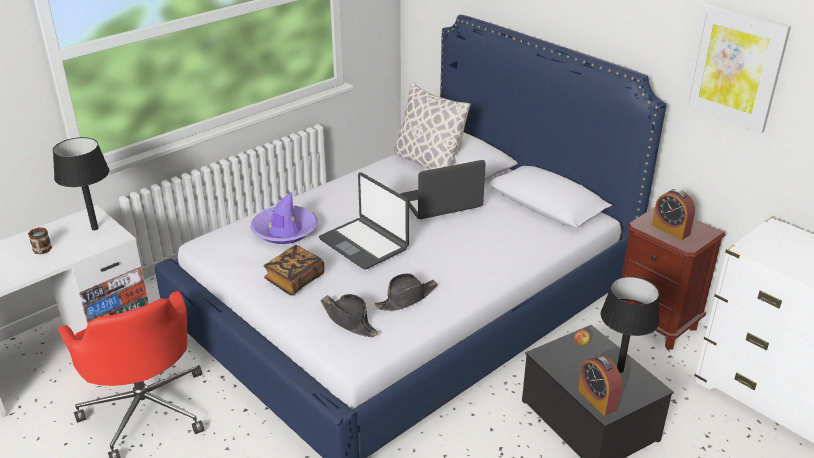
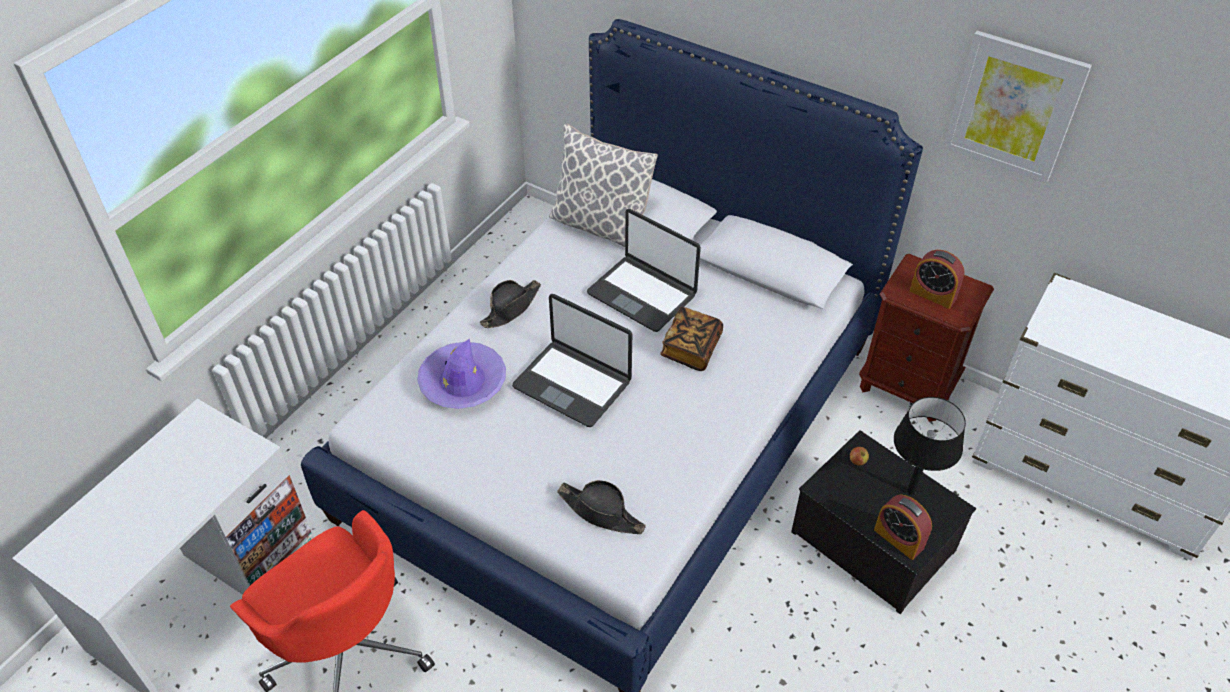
camera: 15 degrees left, 15 degrees up
(42, 251) = (161, 498): mug -> none
(95, 228) = (216, 442): black table lamp -> none
(295, 280) = (508, 461): book -> book (691, 349)
(406, 298) = (657, 462): black hat -> black hat (511, 308)
(441, 203) = (642, 294): laptop -> laptop turned 105 degrees counterclockwise

